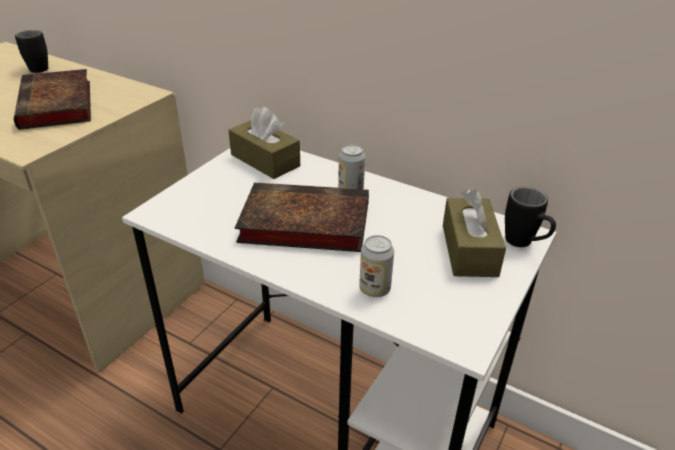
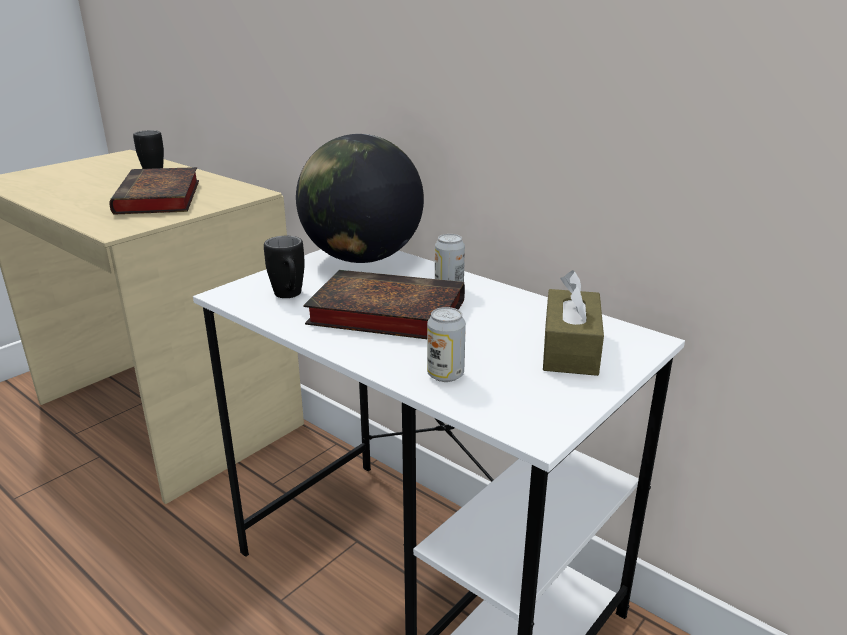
camera: 10 degrees right, 10 degrees down
(265, 160) = (362, 258): brown tissue box -> globe
(524, 244) = (640, 348): black mug -> black mug (289, 296)

